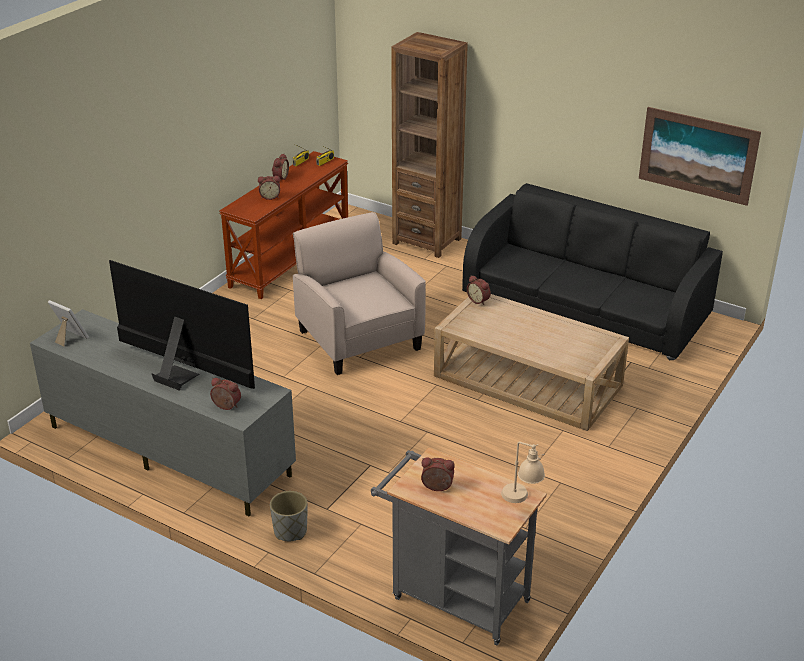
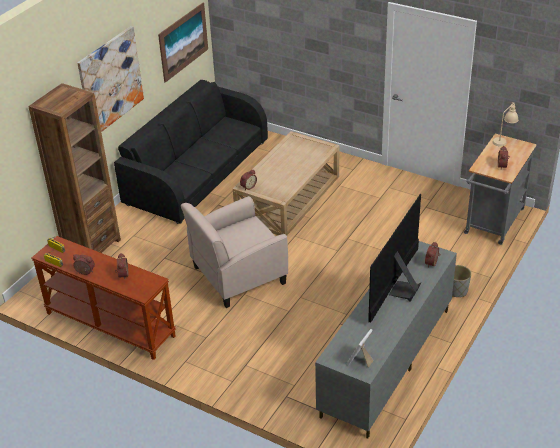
camera: 90 degrees left, 5 degrees up
(544, 100) = (110, 81): none -> picture

